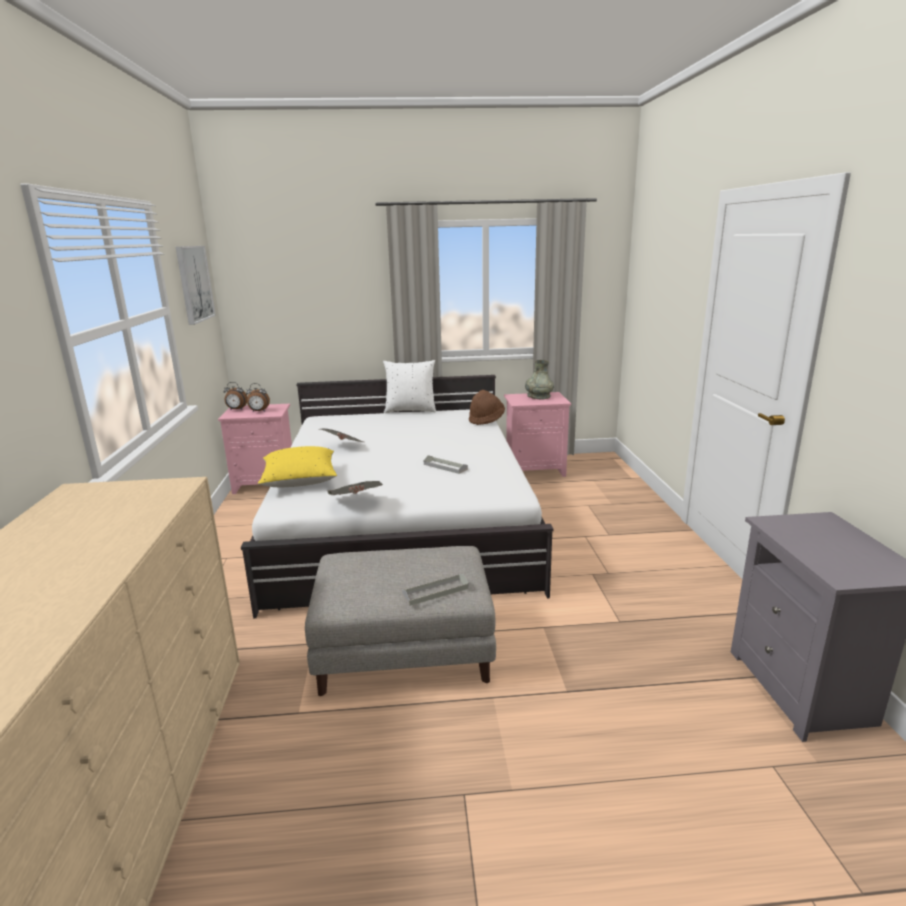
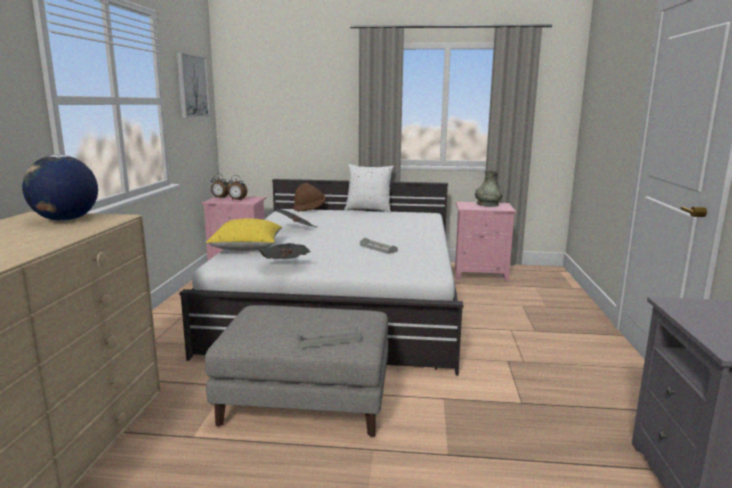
camera: 10 degrees right, 5 degrees down
(121, 496) = (65, 220): none -> globe
(486, 420) = (433, 220): brown hat -> brown hat (309, 209)

